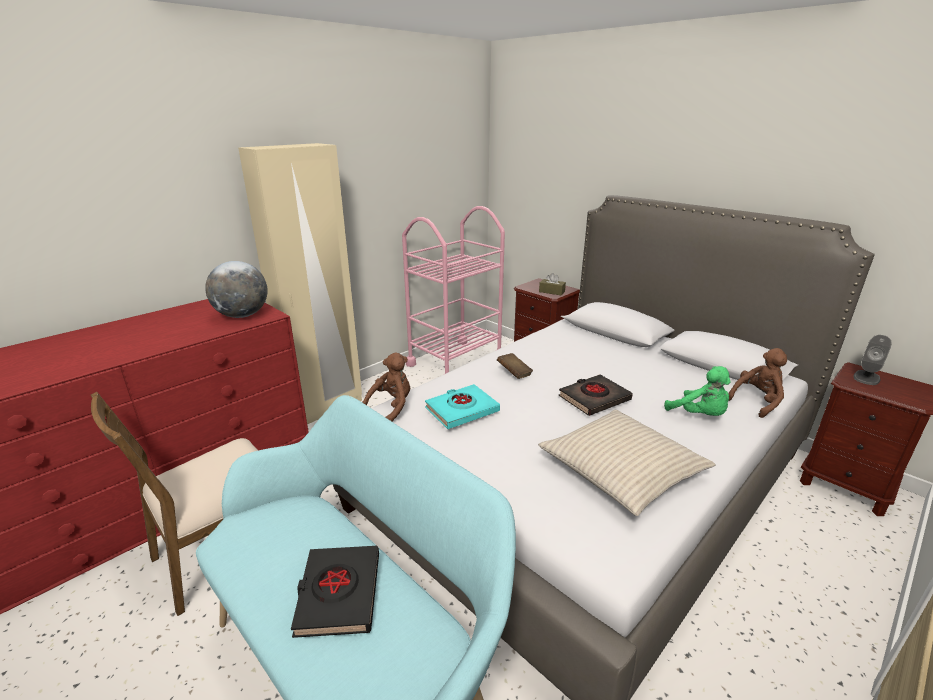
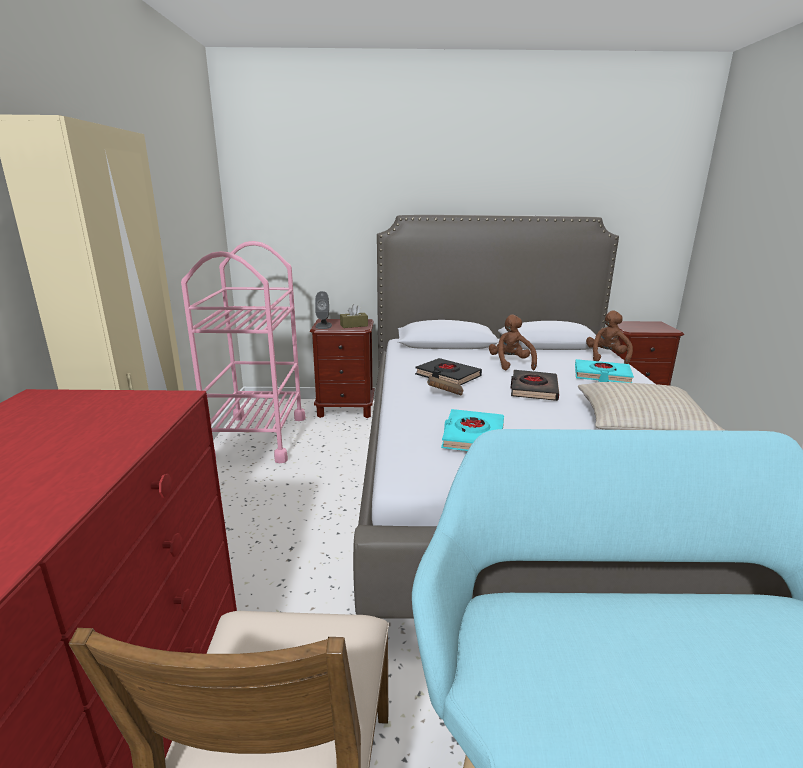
camera: 45 degrees left, 5 degrees down
(242, 315) = (123, 412): globe -> none
(338, 594) = (705, 647): black book -> black book (447, 376)
(391, 408) = (402, 467): brown plush toy -> brown plush toy (510, 364)
(699, 415) = (602, 375): green plush toy -> turquoise book
(866, 377) = (631, 325): grey speaker -> grey speaker (323, 326)

